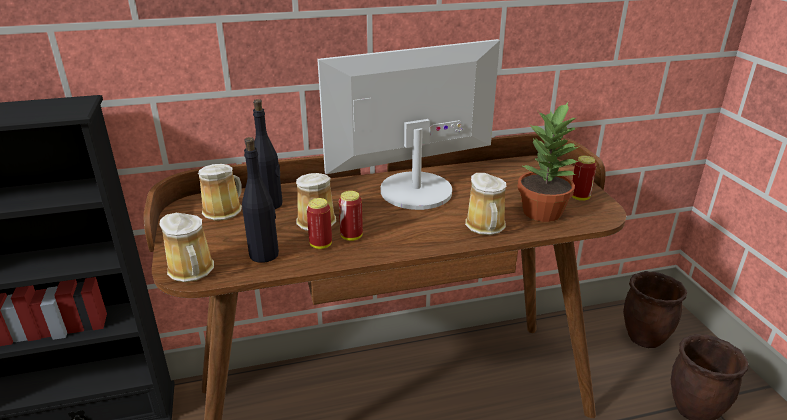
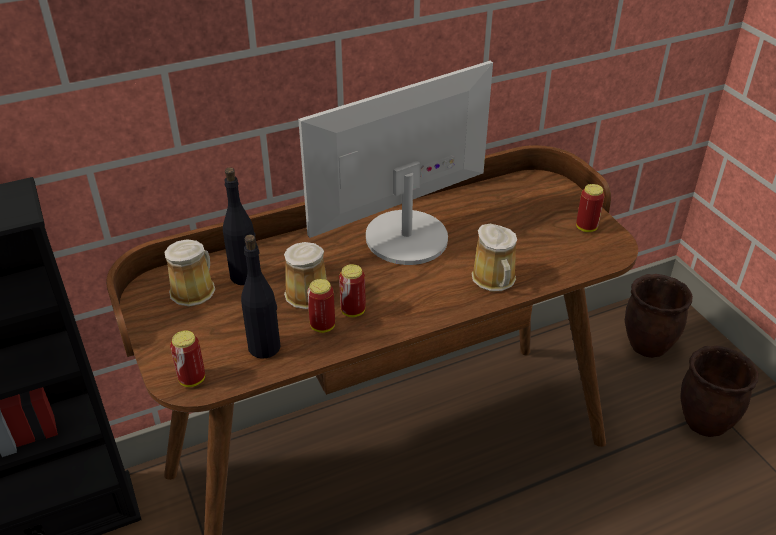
camera: 10 degrees left, 10 degrees up
(192, 271) = (192, 379): mug -> can
(543, 212) = (551, 253): potted plant -> none

